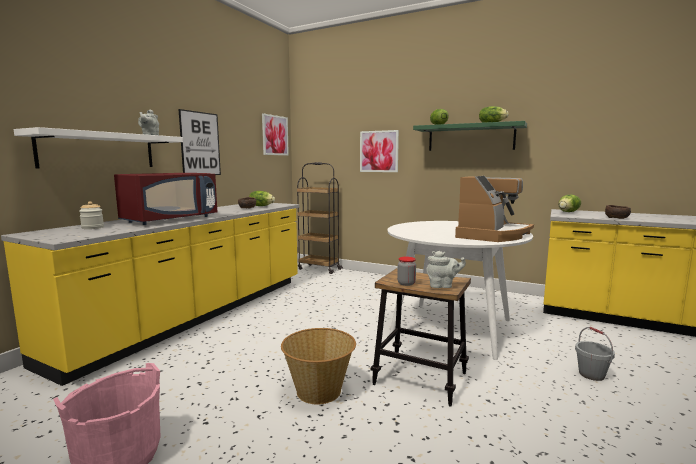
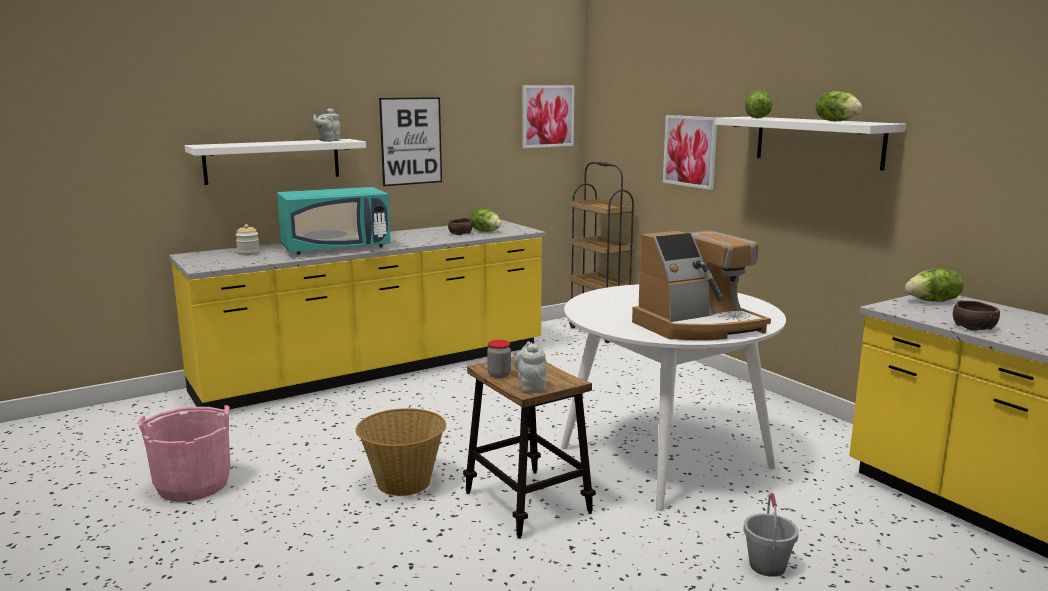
camera: 30 degrees right, 5 degrees up
(171, 220) = (336, 248): red microwave -> turquoise microwave
(443, 286) = (531, 386): grey teapot -> grey teapot turned 135 degrees counterclockwise
(470, 138) = (818, 141): green shelf -> white shelf

